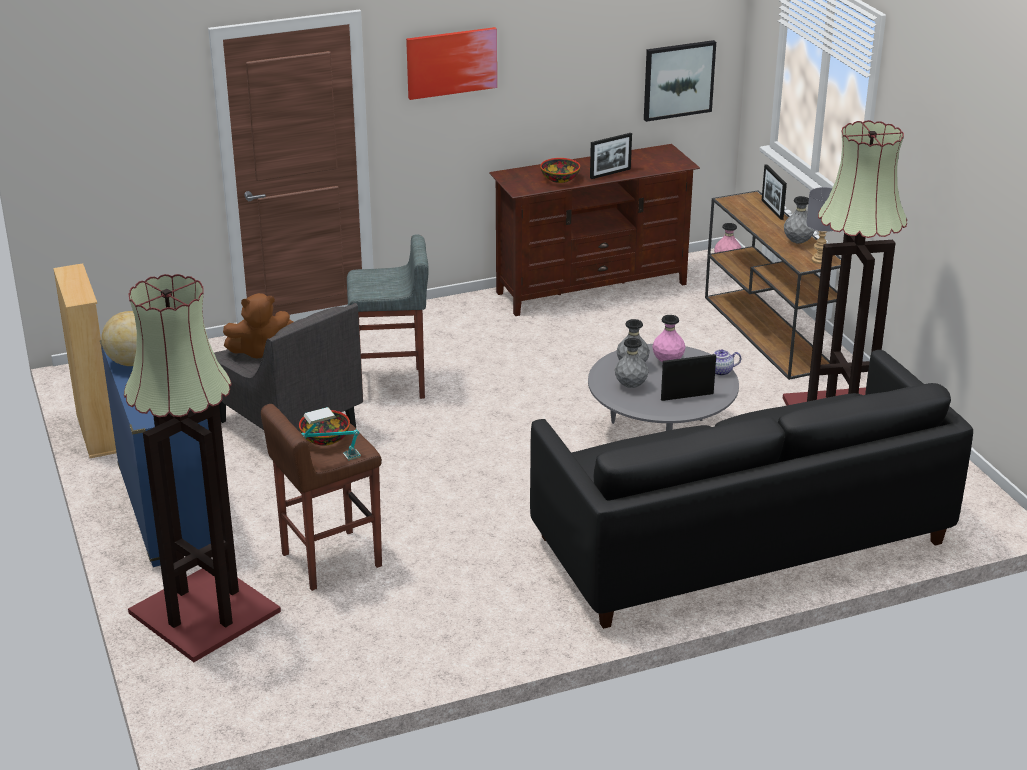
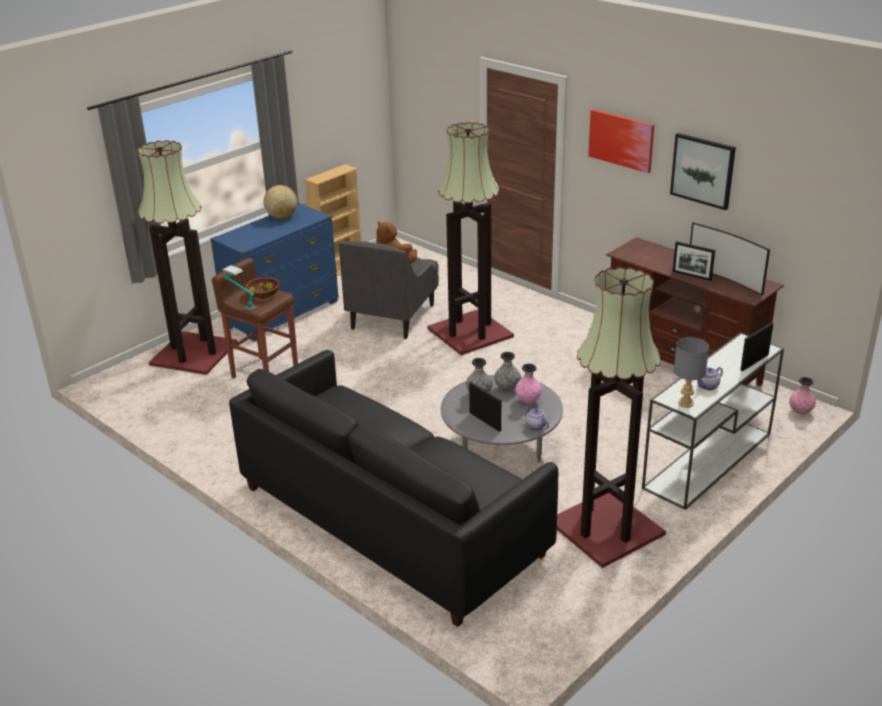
camera: 65 degrees right, 0 degrees up
(391, 385) = (470, 333): grey stool -> floor lamp
(560, 179) = (657, 261): bowl -> none
(634, 161) = (726, 279): none -> television
(678, 80) = (800, 232): picture -> picture (703, 170)
(769, 333) = (707, 461): brown console table -> white console table
(798, 242) = (707, 386): grey vase -> teapot

